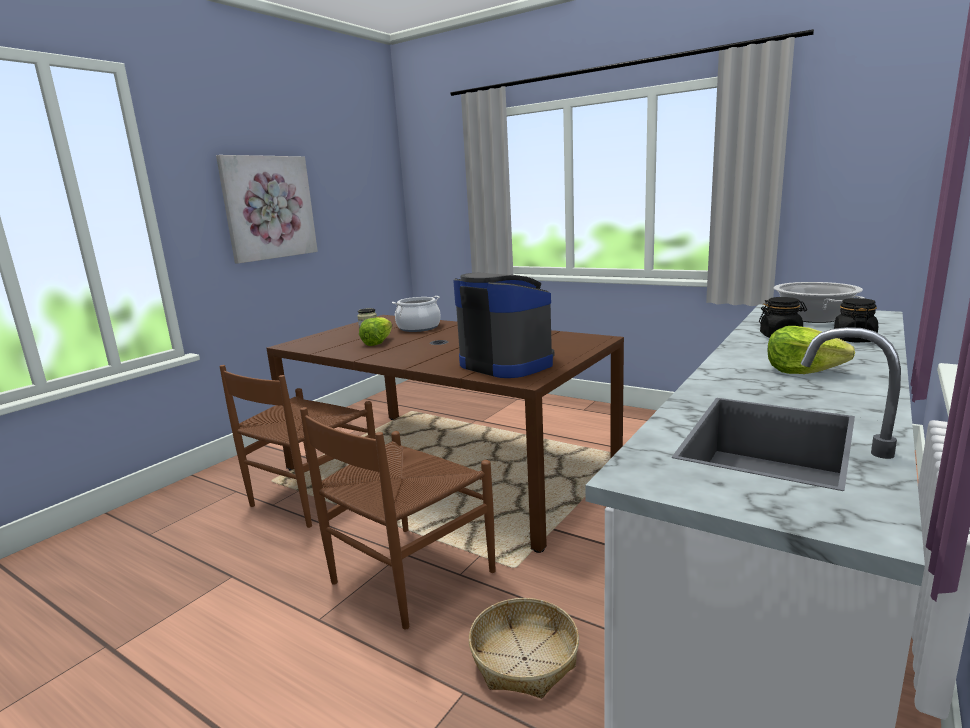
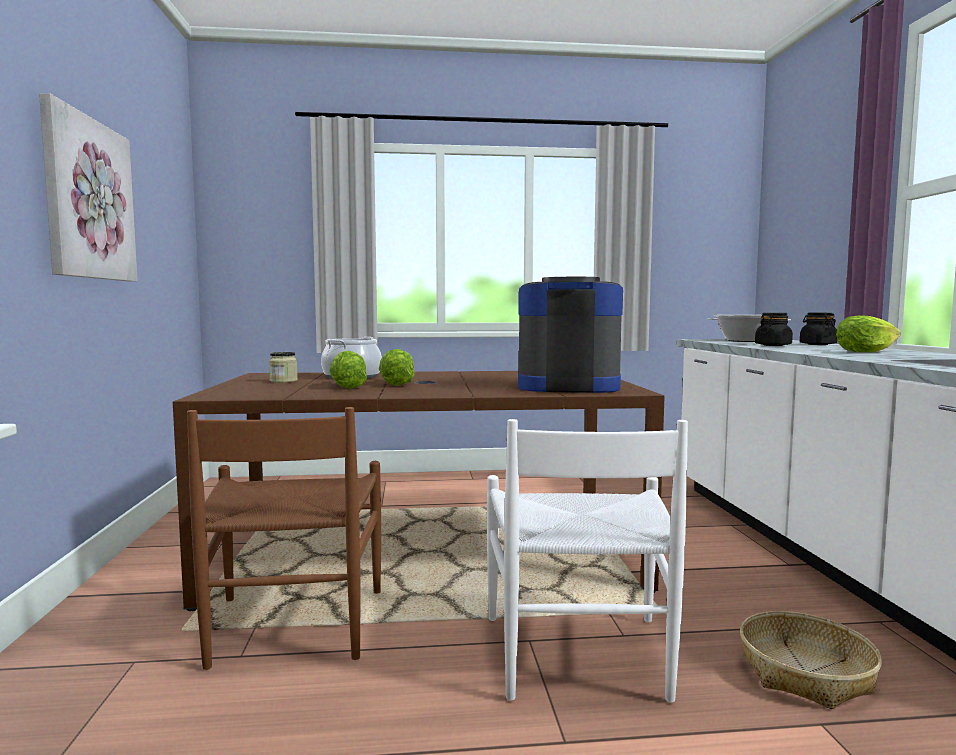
camera: 40 degrees left, 10 degrees down
(408, 576) = (579, 657): brown chair -> white chair
(416, 342) = (399, 383): none -> lettuce

